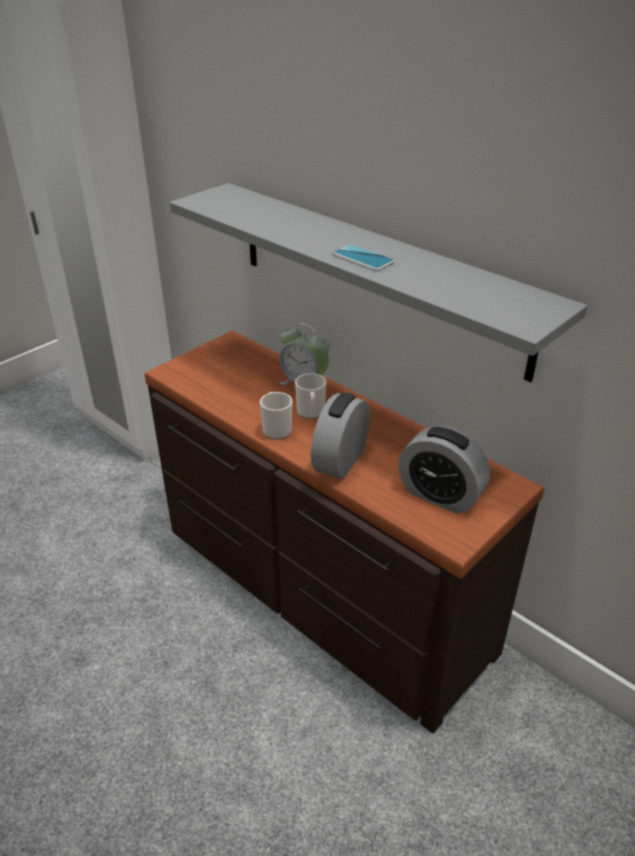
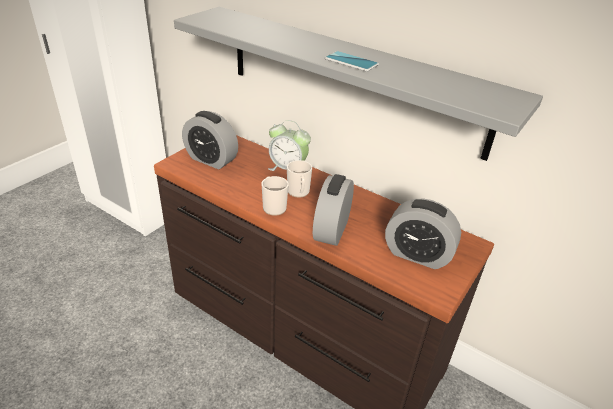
camera: 10 degrees left, 0 degrees up
(213, 369) = (211, 159): none -> alarm clock

